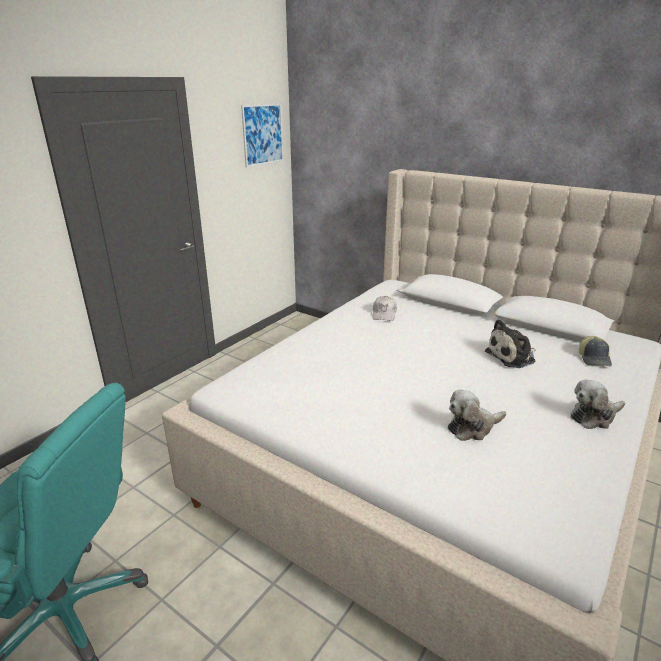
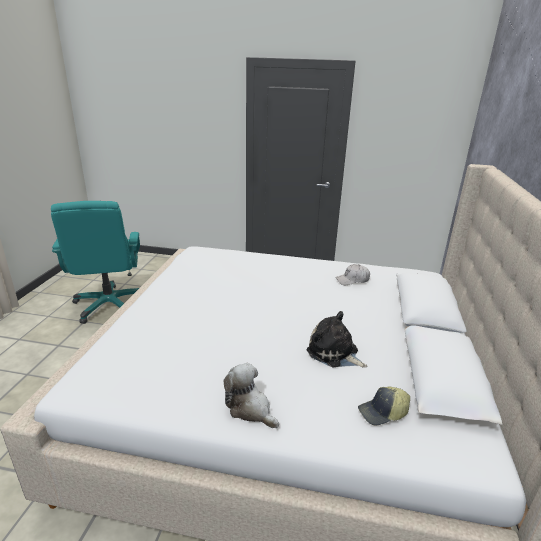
camera: 65 degrees right, 0 degrees up
(263, 134) = (434, 114): picture -> none
(472, 427) = (196, 339): plush toy -> none

